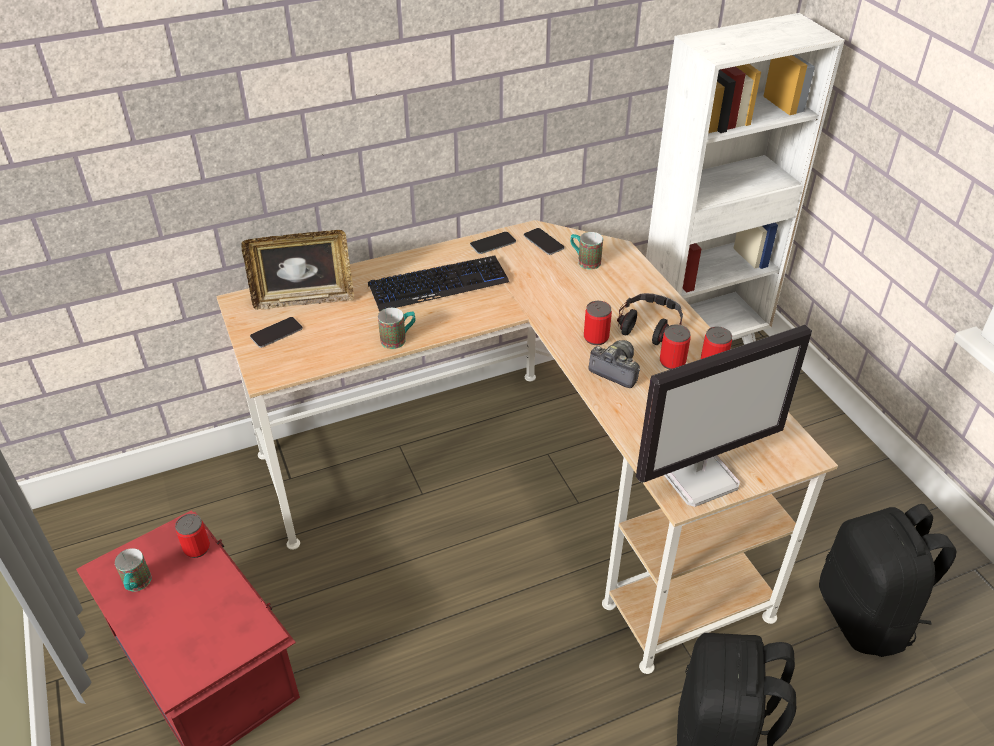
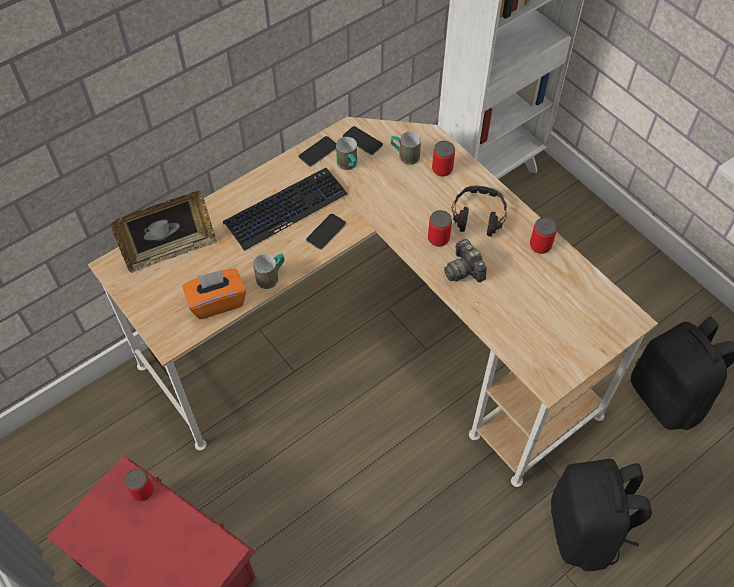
camera: 15 degrees left, 15 degrees up
(136, 585) = (106, 538): mug -> mug (348, 166)
(276, 333) = (160, 293): phone -> phone (326, 232)
(331, 350) = (217, 302): none -> orange tissue box
(615, 371) = (464, 269): camera -> camera turned 135 degrees counterclockwise
(672, 362) = (507, 250): can -> can (442, 169)
(699, 476) = (557, 359): monitor -> none

